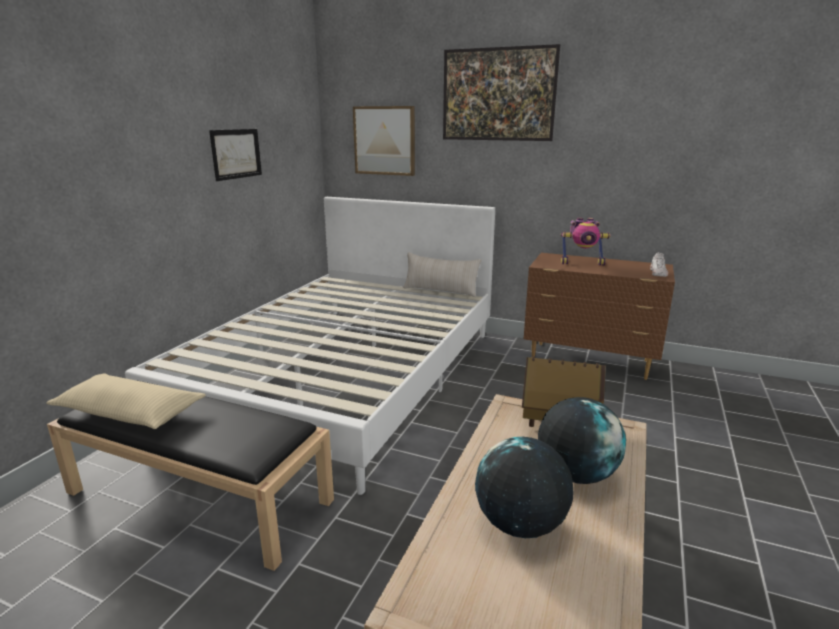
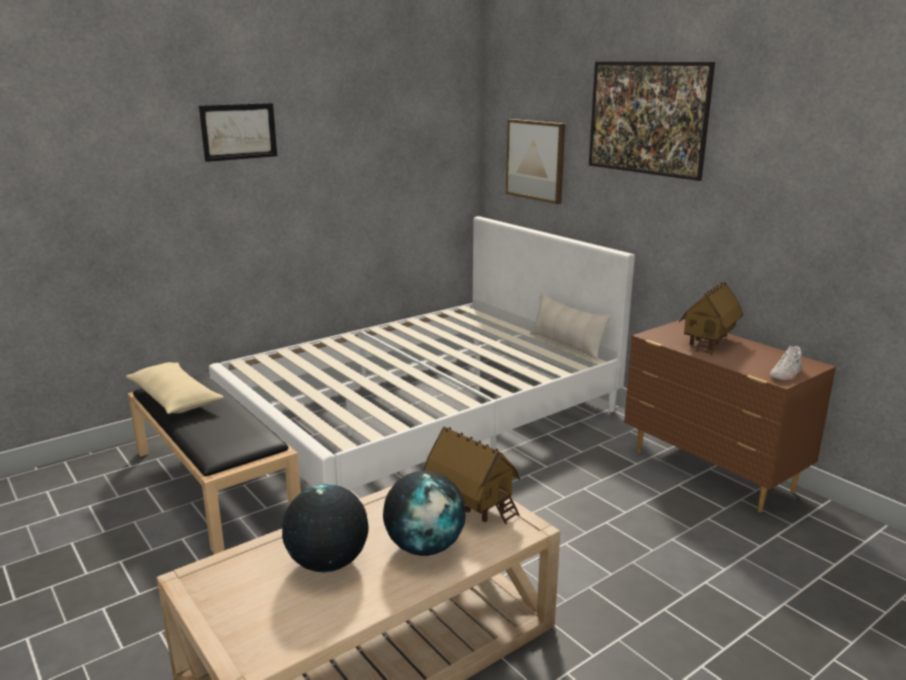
camera: 30 degrees right, 0 degrees up
(236, 154) = (357, 172): picture -> picture (239, 131)
(582, 263) = (708, 342): toy robot -> toy house

